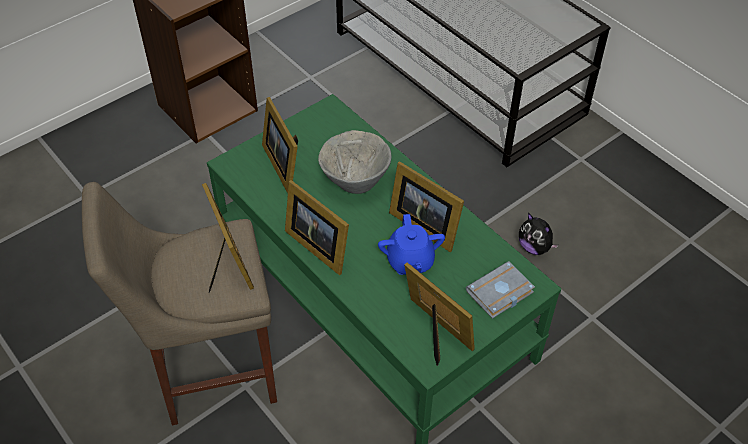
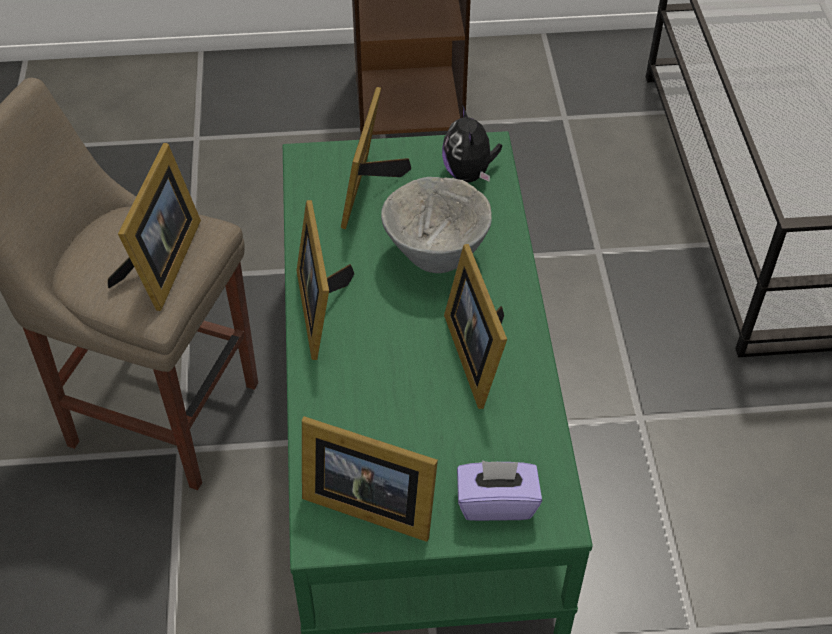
camera: 35 degrees right, 0 degrees up
(410, 261) = (415, 392): blue teapot -> none
(436, 332) = (367, 502): picture frame -> picture frame turned 120 degrees clockwise
(500, 294) = (496, 502): grey book -> purple tissue box
(534, 247) = (688, 486): plush toy -> plush toy (469, 174)

